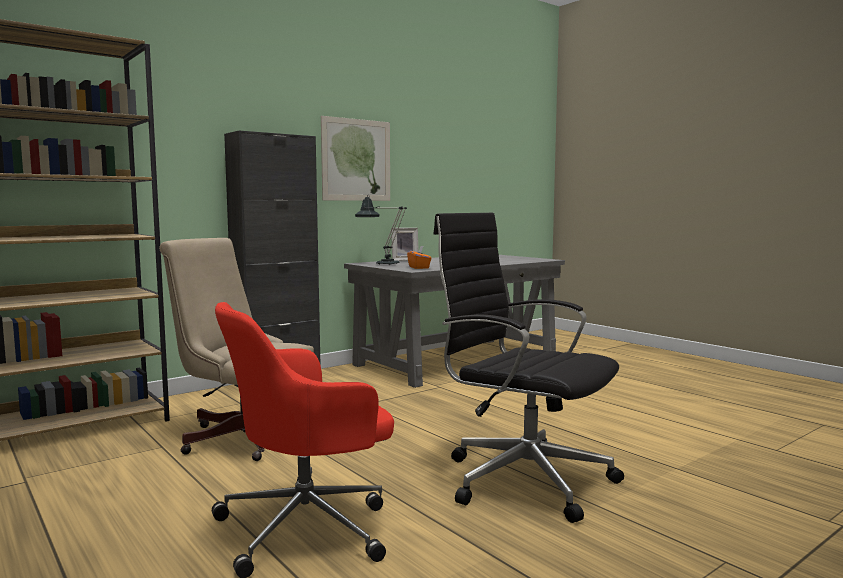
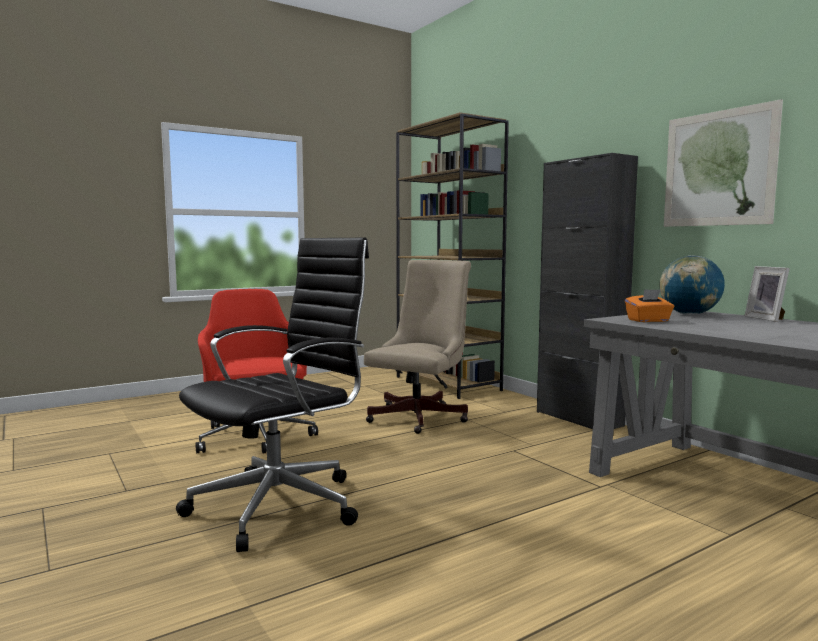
camera: 95 degrees right, 0 degrees up
(382, 264) = (689, 314): table lamp -> globe

